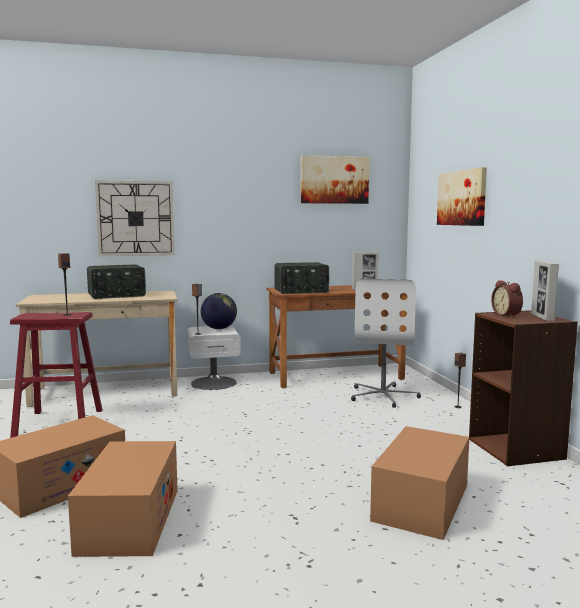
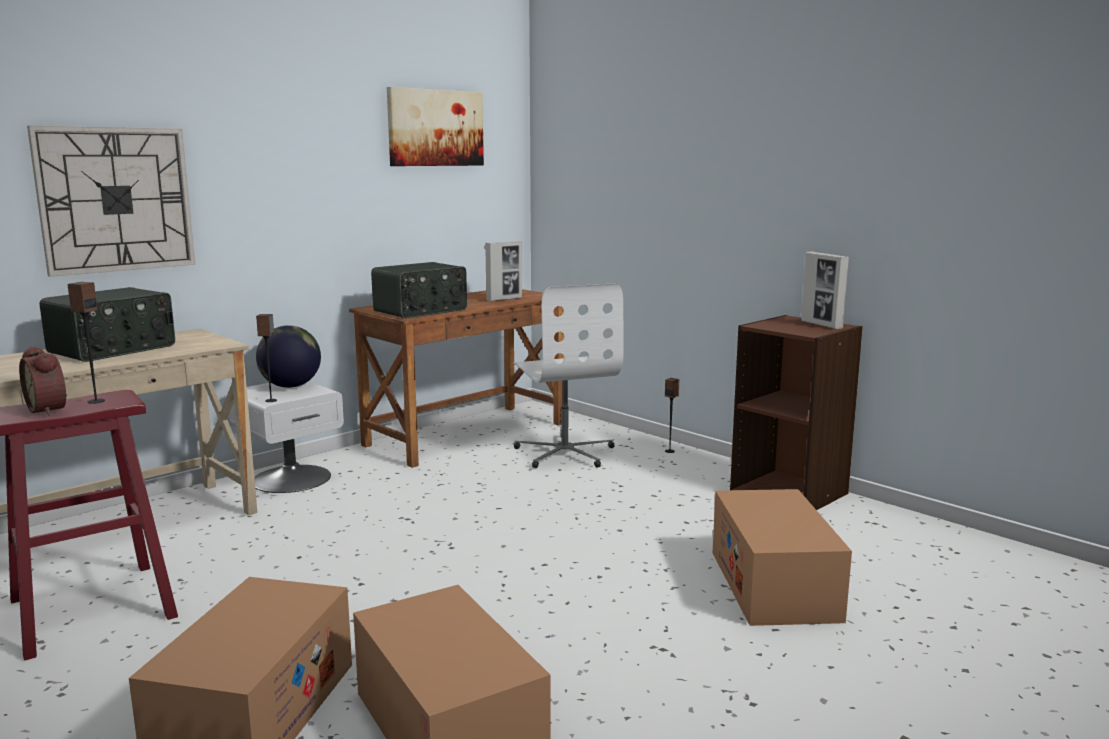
camera: 30 degrees left, 5 degrees up
(462, 198) = (648, 162): picture -> none
(507, 315) = (780, 325): alarm clock -> alarm clock (50, 409)

